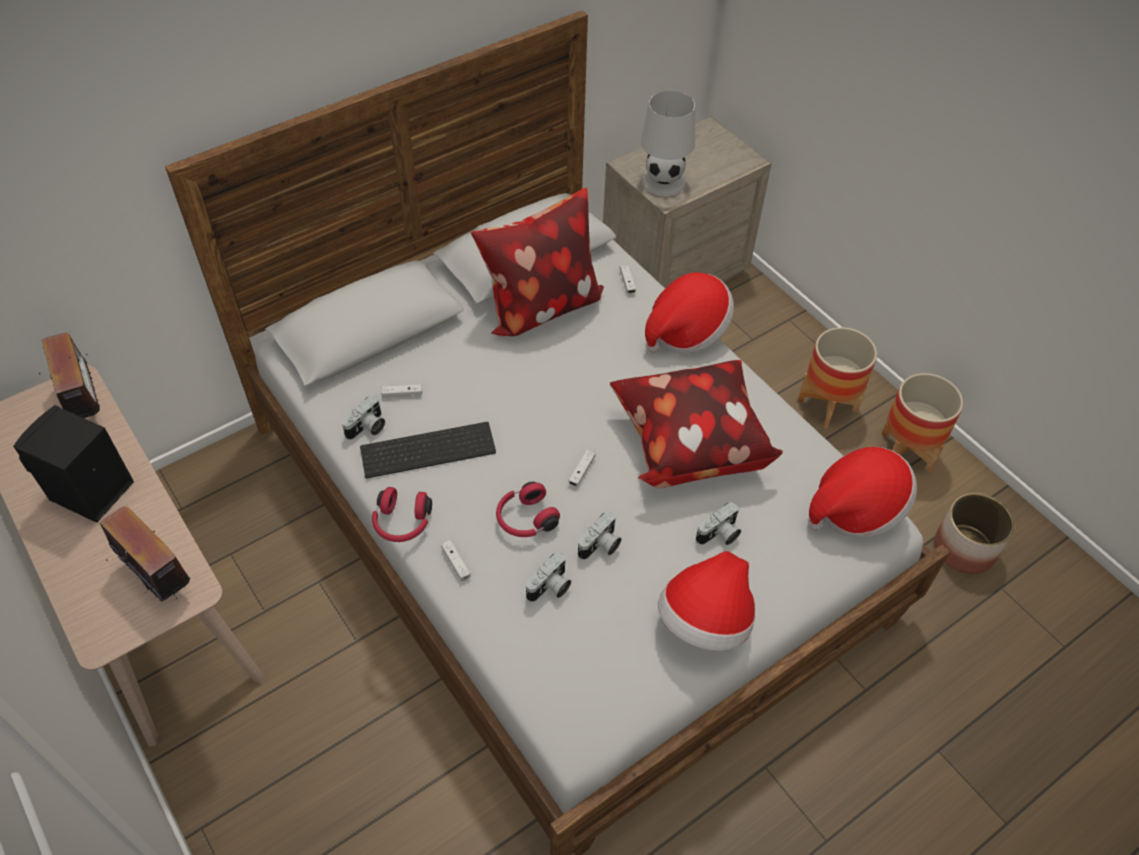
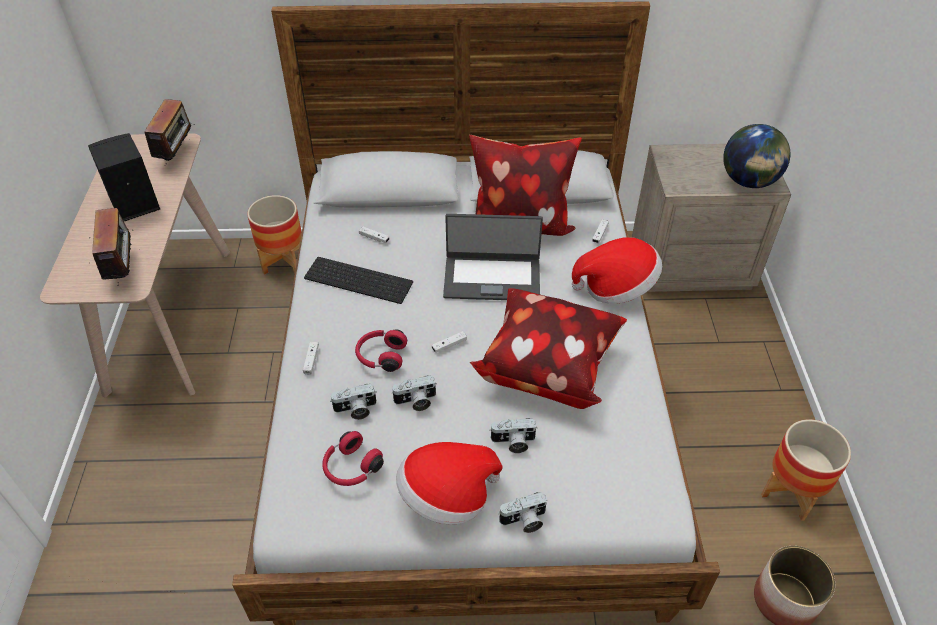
camera: 35 degrees right, 5 degrees down
(367, 428) = (333, 249): camera -> camera (524, 521)
(402, 523) = (301, 318): red headphones -> red headphones (351, 468)
(563, 379) = (492, 278): none -> laptop
(663, 181) = (684, 174): white table lamp -> none
(726, 165) = (748, 181): none -> globe
(827, 405) = (746, 421): planter -> planter (284, 262)
(856, 508) = (645, 483): hat -> none

